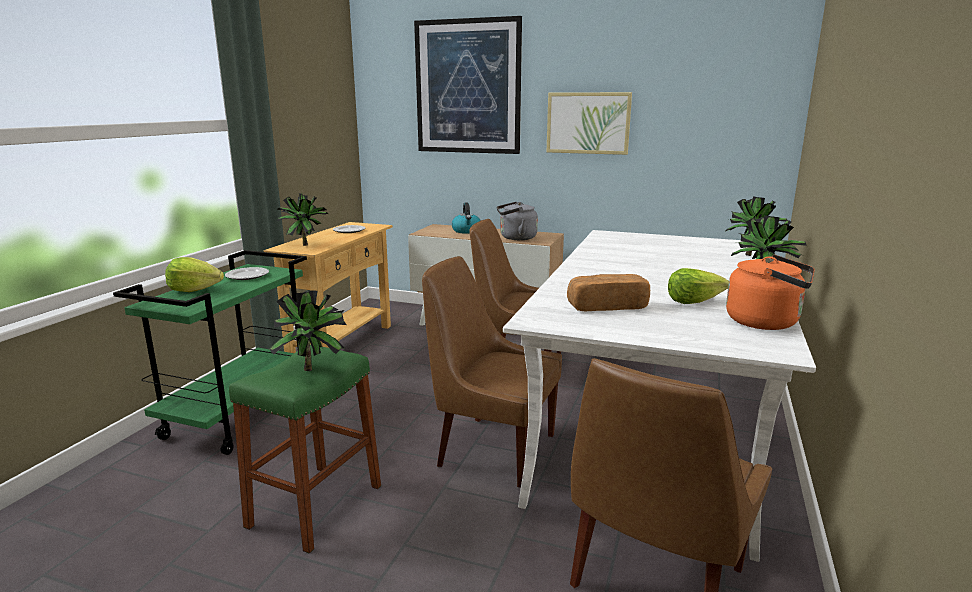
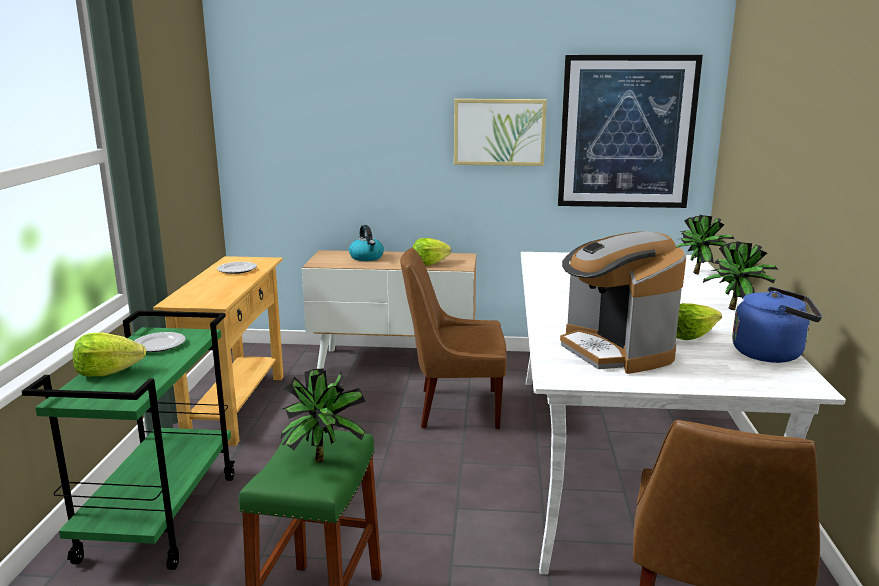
camera: 15 degrees left, 0 degrees up
(304, 245) = (199, 295): potted plant -> none
(467, 87) = (357, 92): picture -> picture (626, 132)
(492, 449) = (479, 512): brown chair -> none
(515, 238) = (429, 263): grey kettle -> lettuce
(606, 306) = (615, 351): bread -> coffee machine
(766, 322) = (771, 354): orange kettle -> blue kettle

